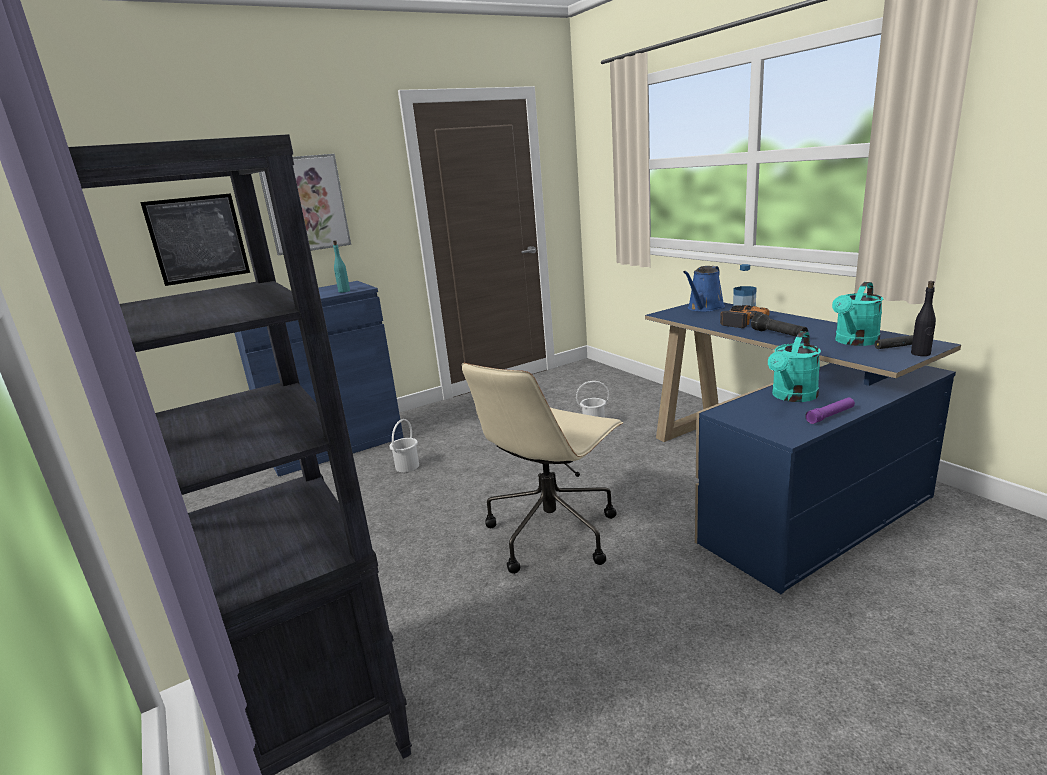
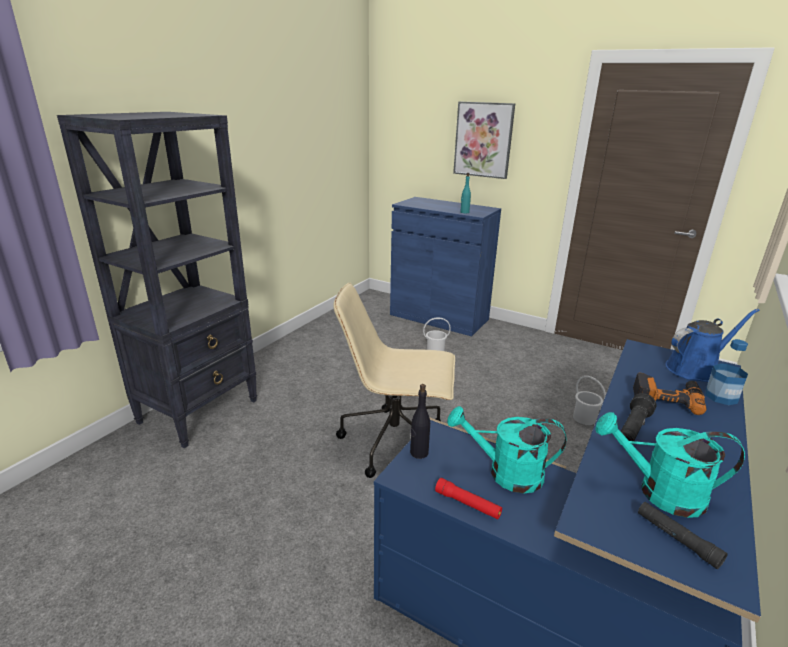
camera: 60 degrees right, 5 degrees up
(198, 239) = (413, 150): picture -> none
(704, 308) = (695, 369): blue watering can -> blue watering can turned 150 degrees clockwise
(830, 415) = (467, 504): purple flashlight -> red flashlight
(920, 354) = (658, 559): black bottle -> black bottle (419, 453)

